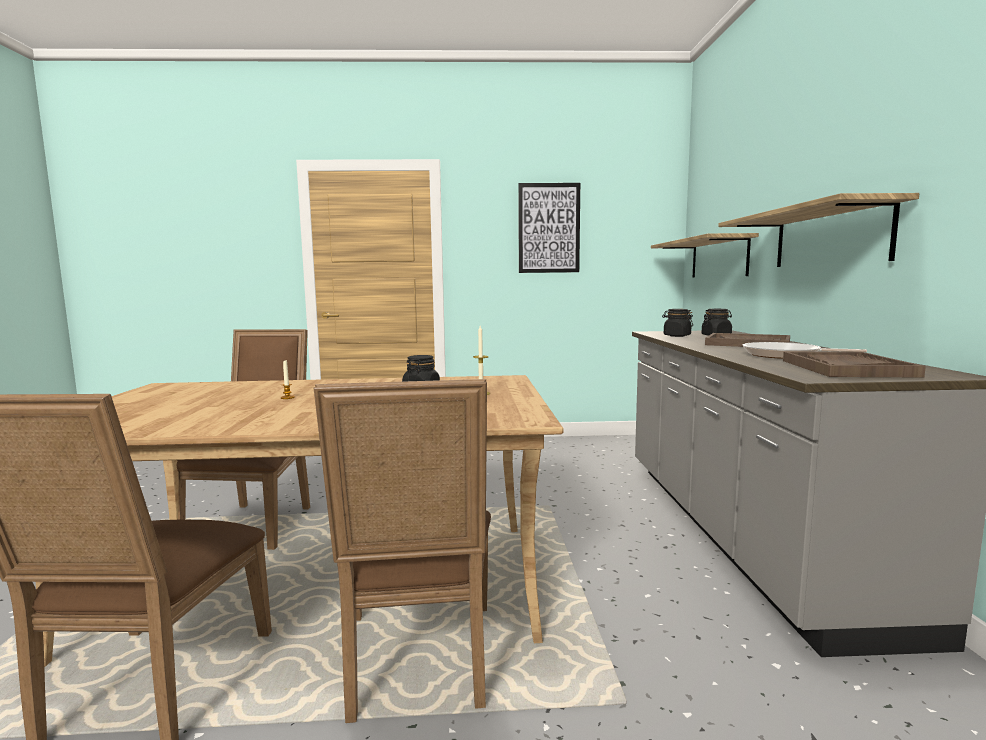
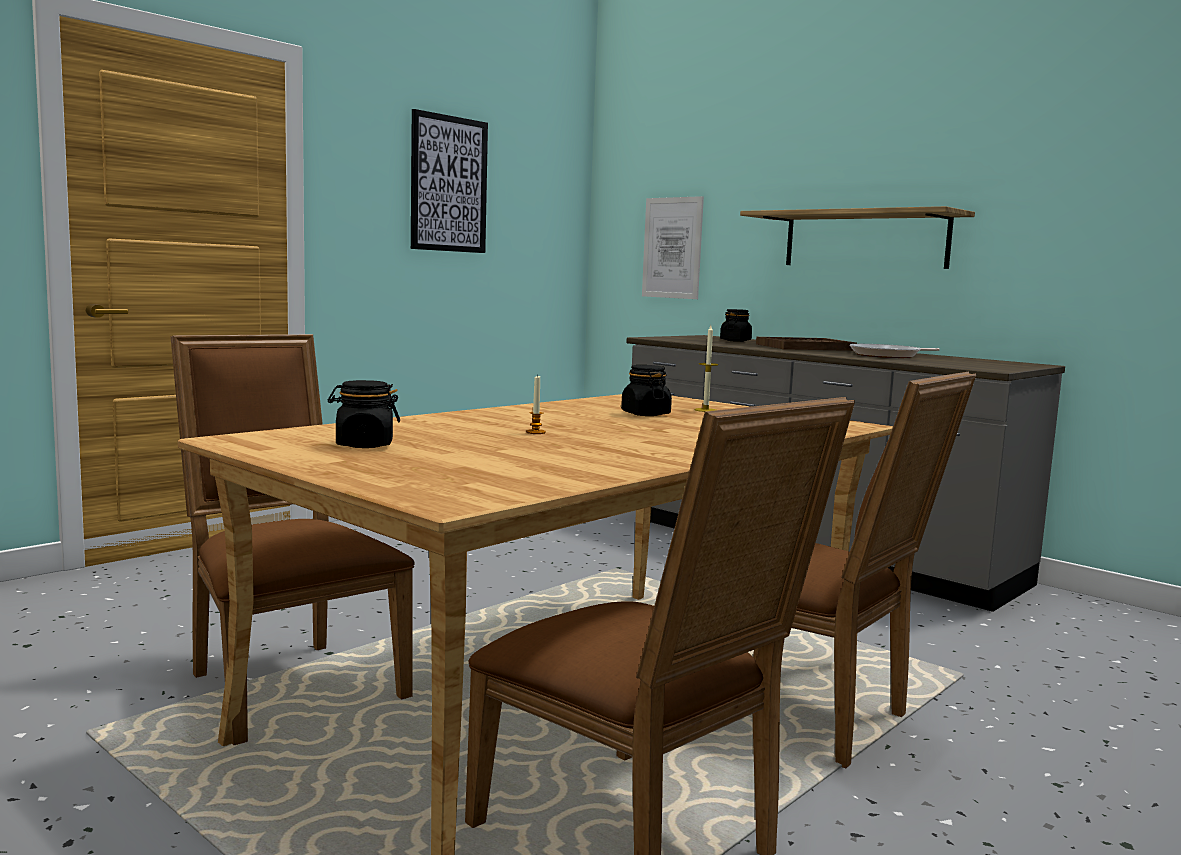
camera: 45 degrees left, 0 degrees up
(677, 336) = (703, 341): black jar -> black jar (364, 445)
(718, 258) = (672, 248): shelf -> picture
(846, 368) = (971, 363): brown tray -> none

